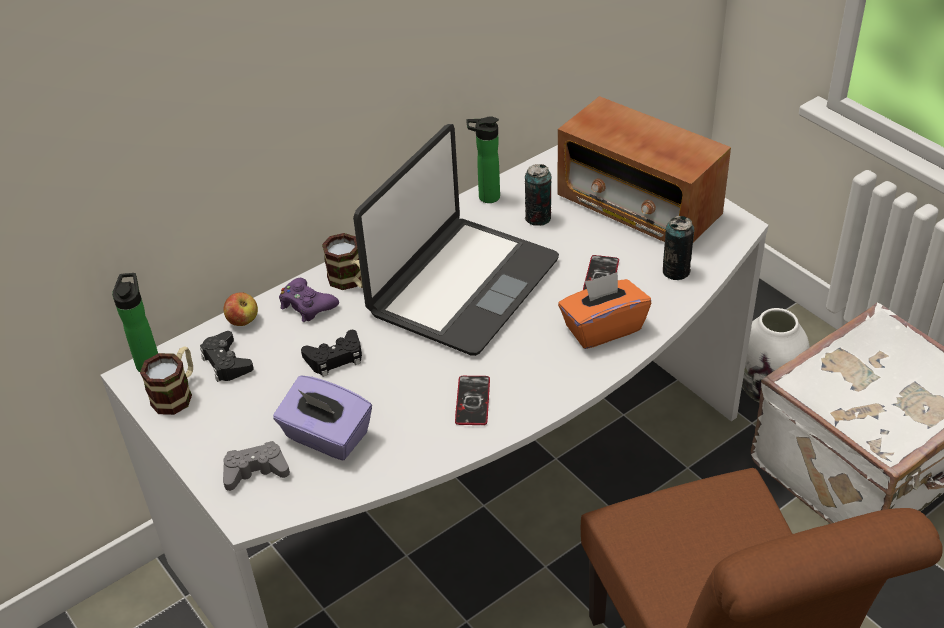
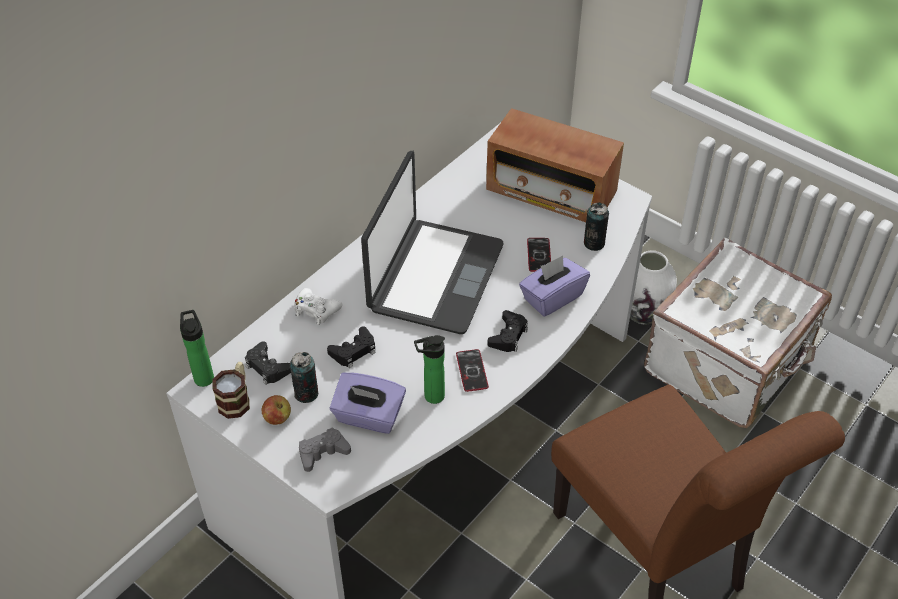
camera: 15 degrees left, 5 degrees up
(243, 321) = (268, 330): apple -> apple (277, 418)
(307, 305) = (316, 310): purple game controller -> white game controller
(350, 281) = (344, 285): mug -> none
(485, 197) = (429, 198): bottle -> bottle (431, 397)
(532, 366) = (508, 336): none -> black game controller
(538, 218) = (476, 211): can -> can (306, 393)
(602, 328) = (552, 297): orange tissue box -> purple tissue box

